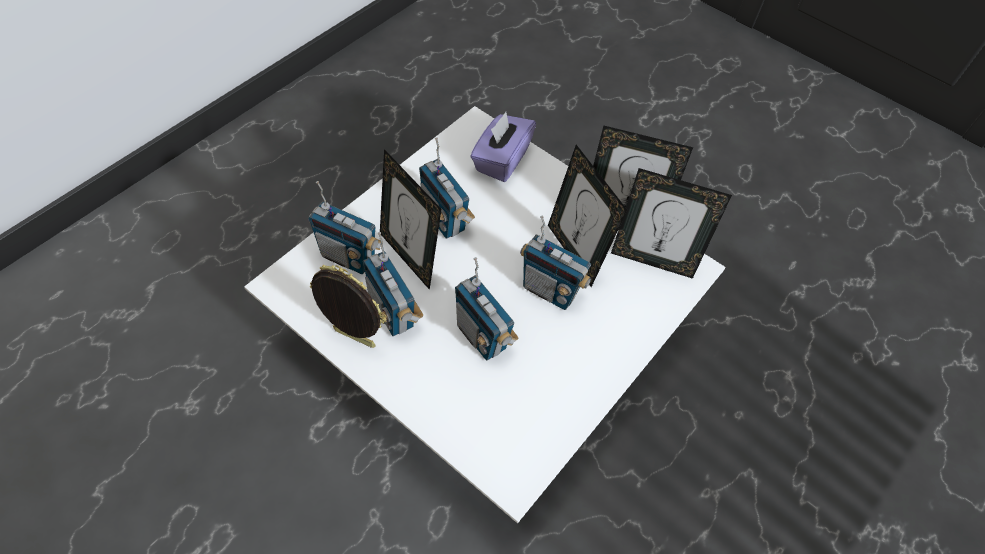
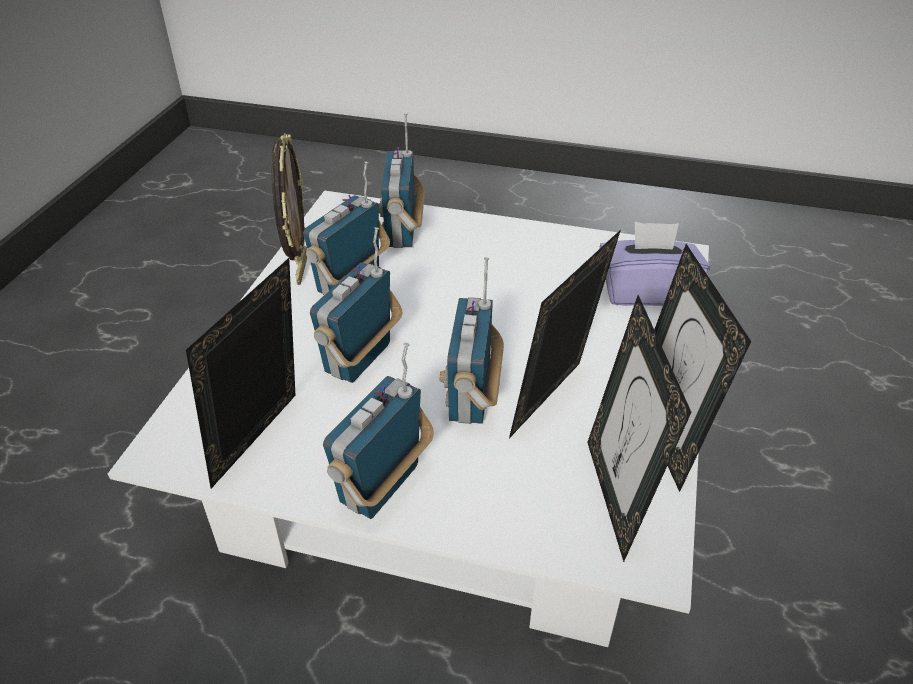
camera: 70 degrees right, 15 degrees down
(409, 257) = (434, 270): picture frame -> picture frame (265, 443)
(444, 219) = (509, 277): radio -> radio (382, 486)

